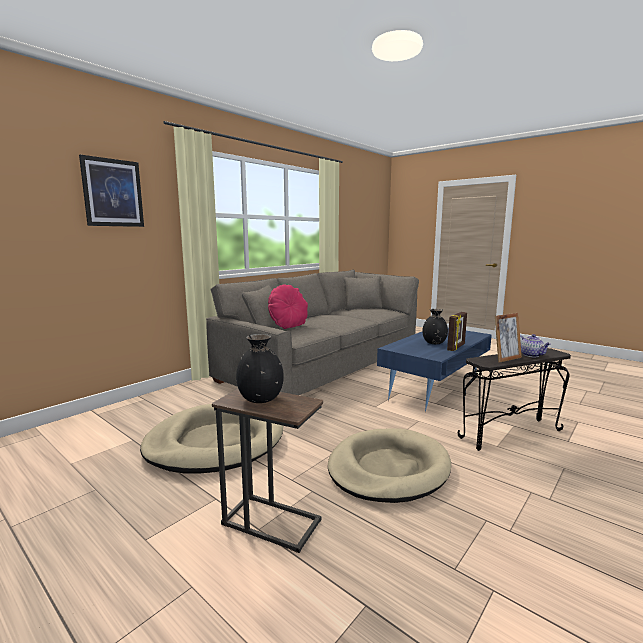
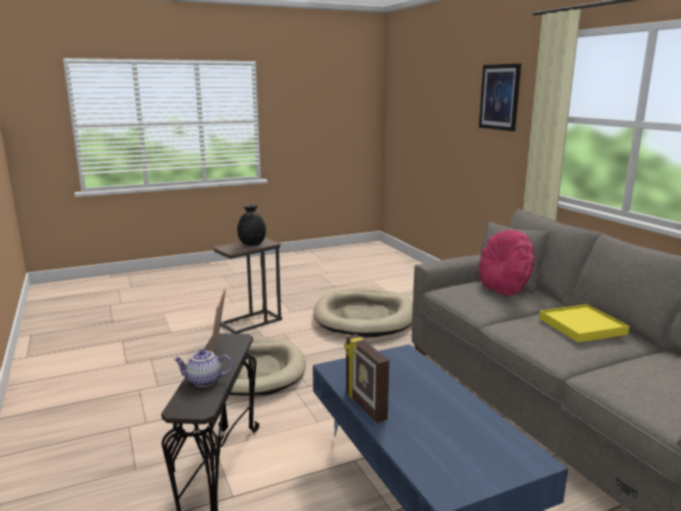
camera: 115 degrees right, 5 degrees up
(328, 316) = (582, 326): none -> yellow tray
(434, 343) = (406, 396): black vase -> none

